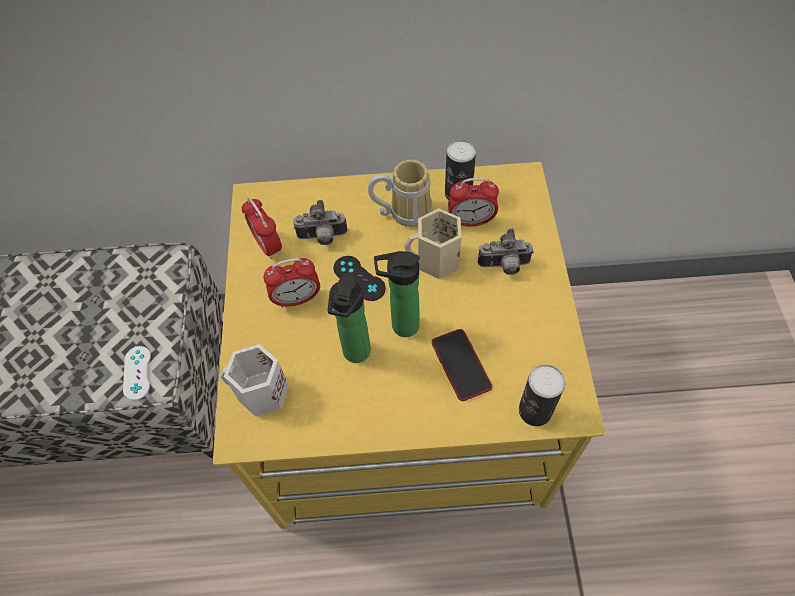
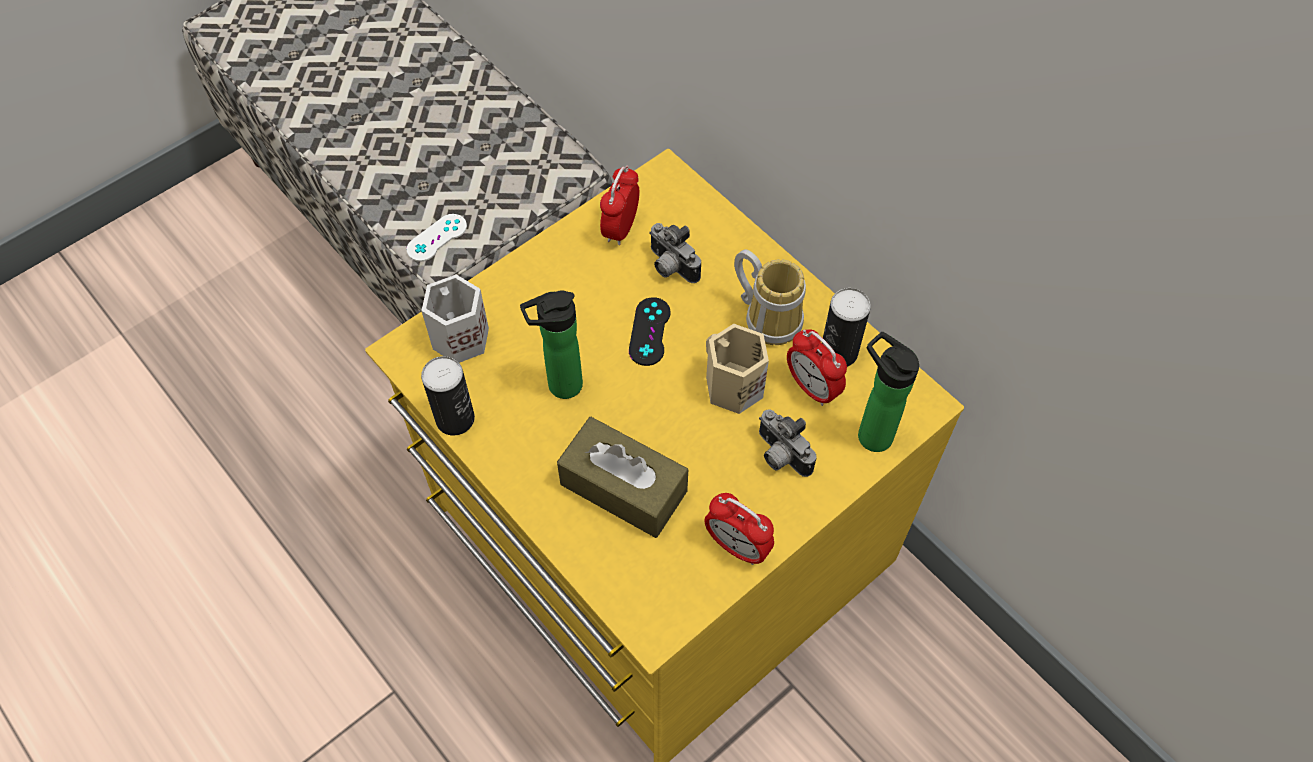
camera: 50 degrees right, 0 degrees up
(297, 299) = (581, 295): alarm clock -> alarm clock (737, 546)
(400, 326) = (624, 405): bottle -> bottle (870, 433)
(461, 365) = (623, 487): phone -> brown tissue box
(535, 411) = (624, 589): can -> can (455, 419)

